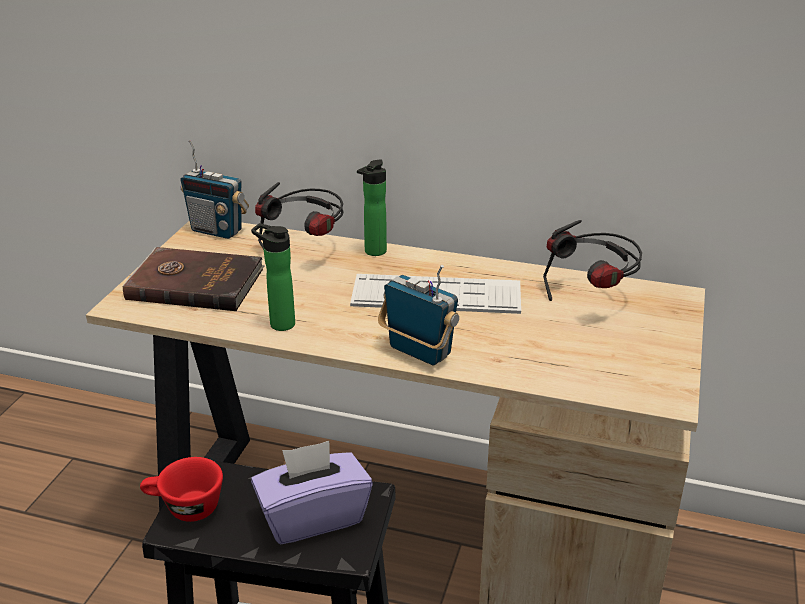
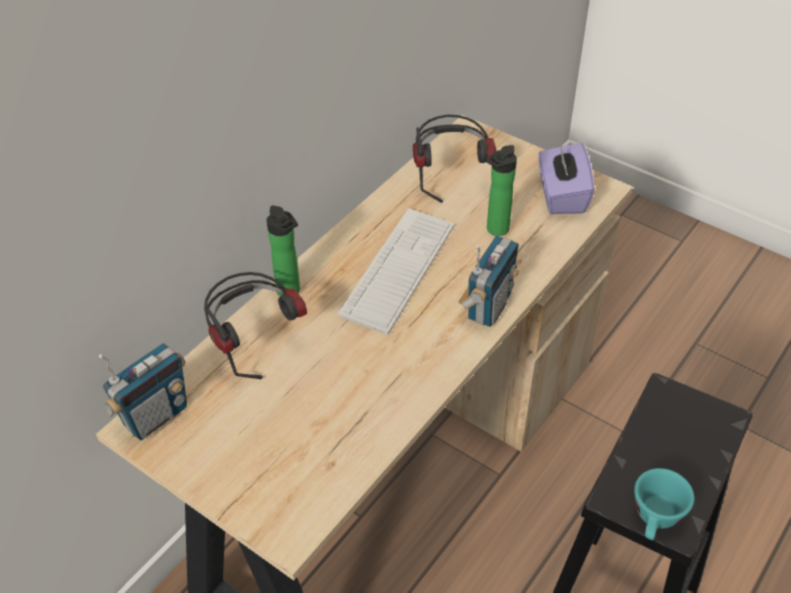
camera: 70 degrees left, 15 degrees up
(184, 508) = (656, 519): red cup -> turquoise cup
(195, 283) = (274, 455): brown book -> none
(279, 323) = (395, 396): bottle -> bottle (495, 230)
(312, 516) = (683, 431): purple tissue box -> purple tissue box (561, 195)
(419, 352) = (488, 306): radio -> radio turned 150 degrees clockwise

